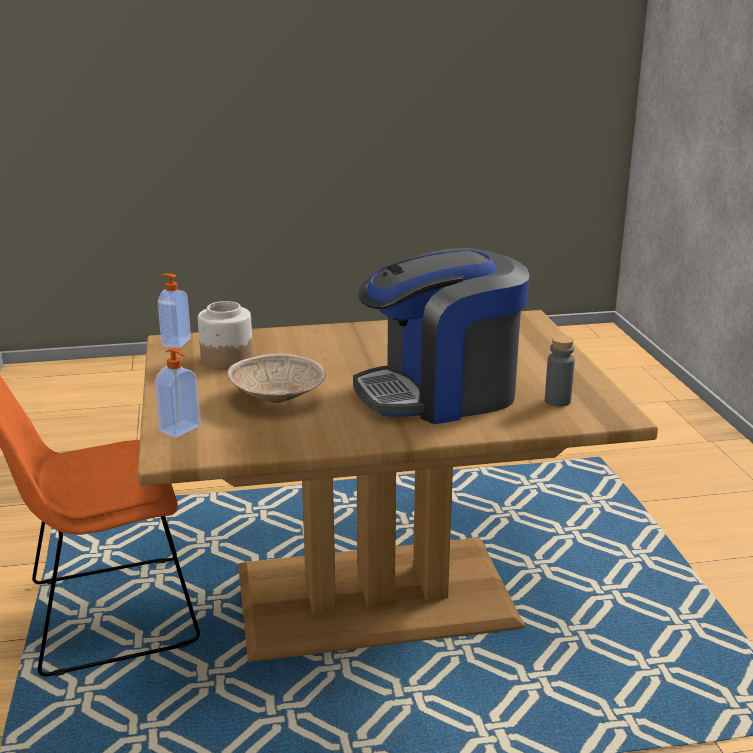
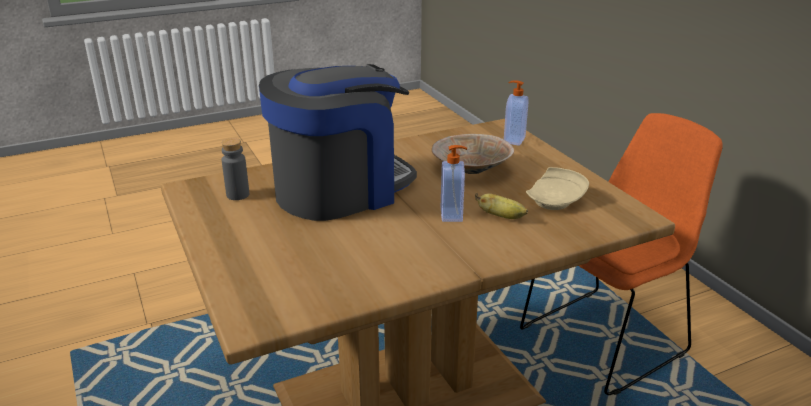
camera: 165 degrees right, 5 degrees up
(175, 342) = (631, 214): soap dispenser -> soap dispenser (452, 215)
(226, 359) = (556, 200): jar -> beige plate
(294, 353) = (501, 217): none -> banana

